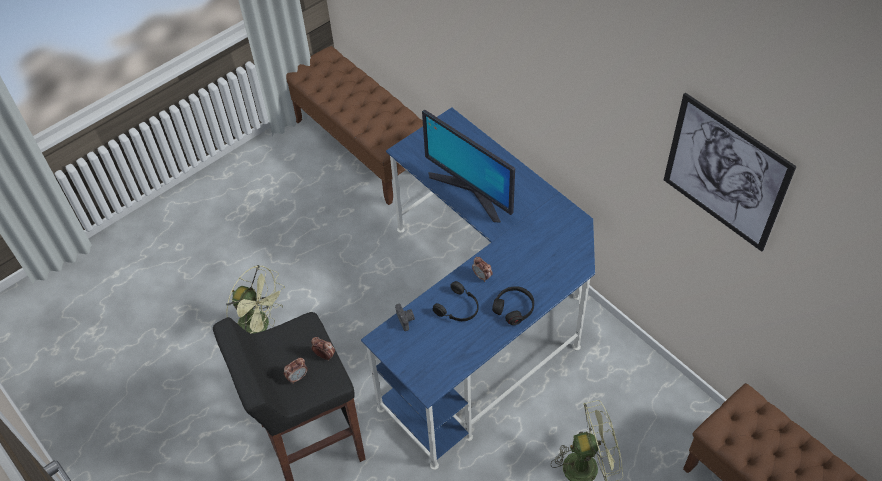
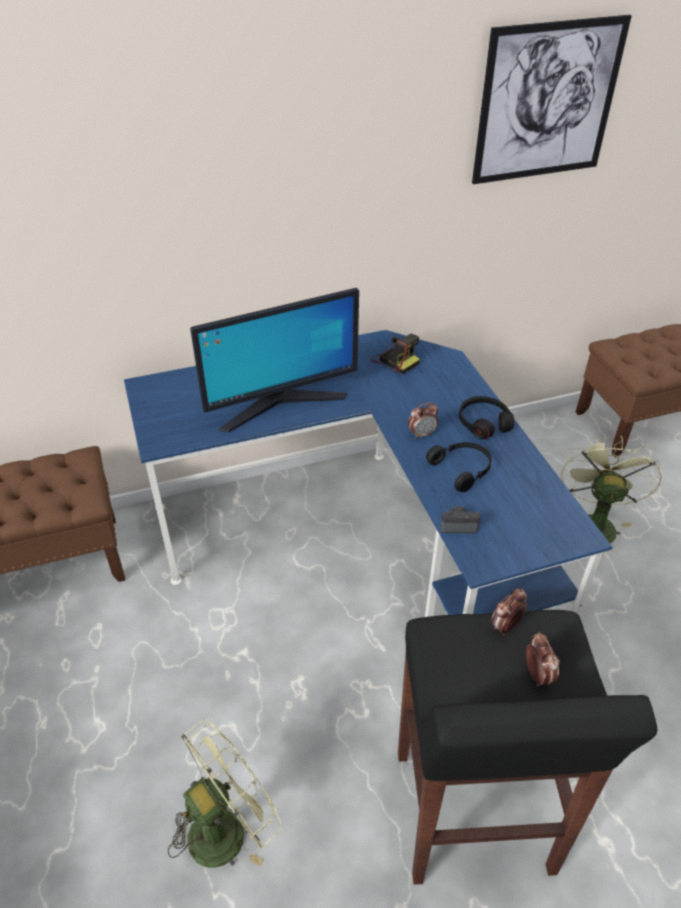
camera: 70 degrees left, 10 degrees down
(557, 236) = (395, 360): none -> camera

